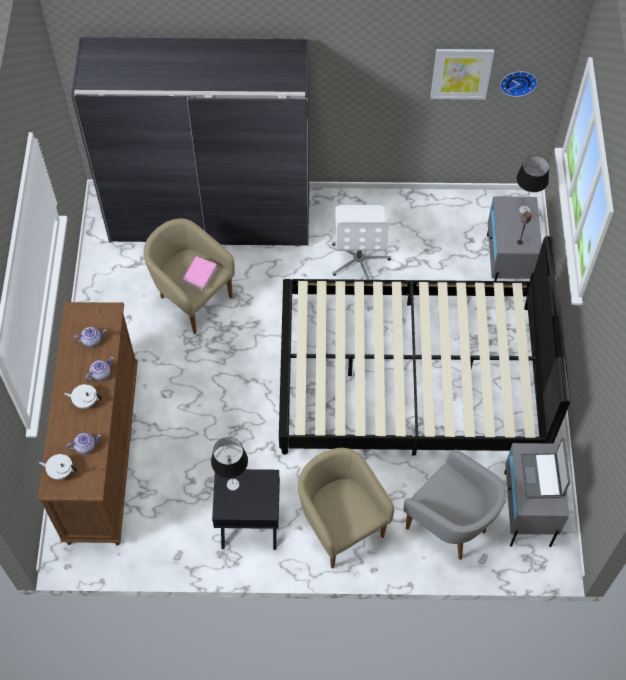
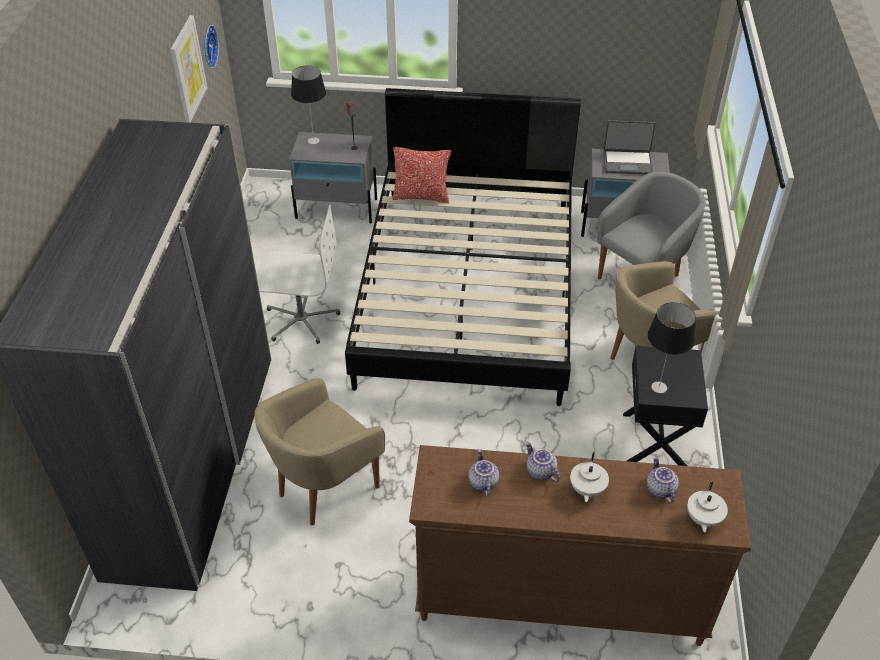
camera: 85 degrees left, 15 degrees down
(200, 275) = (328, 427): pink book -> none
(488, 313) = (421, 196): none -> pillow

